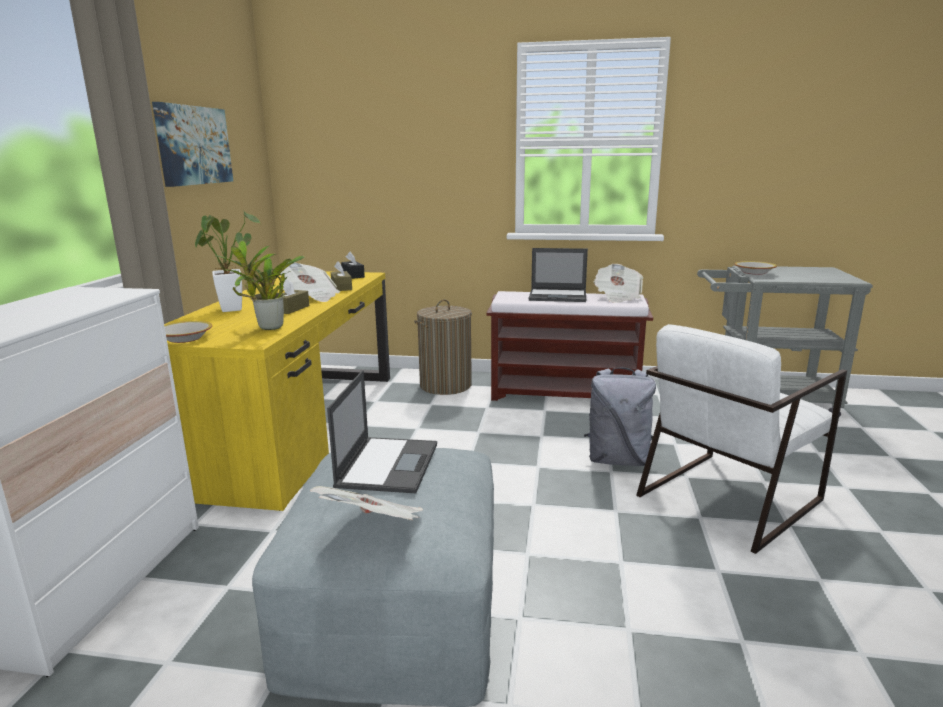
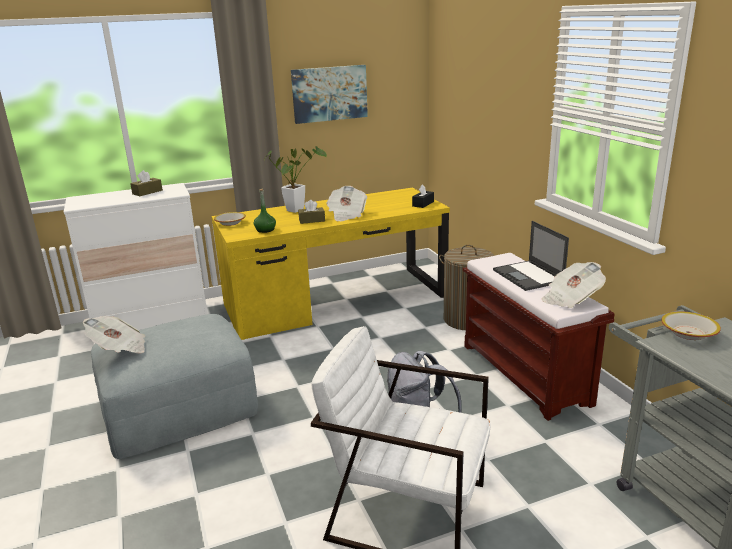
camera: 60 degrees right, 5 degrees up
(268, 328) = (265, 230): potted plant -> green bottle
(341, 287) = (383, 212): brown tissue box -> brown tissue box (147, 192)
(388, 464) = (187, 329): laptop -> none

